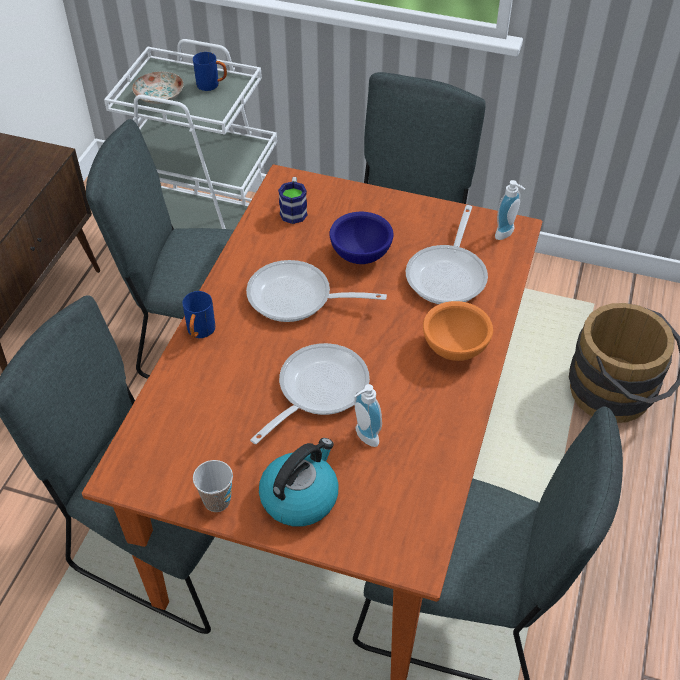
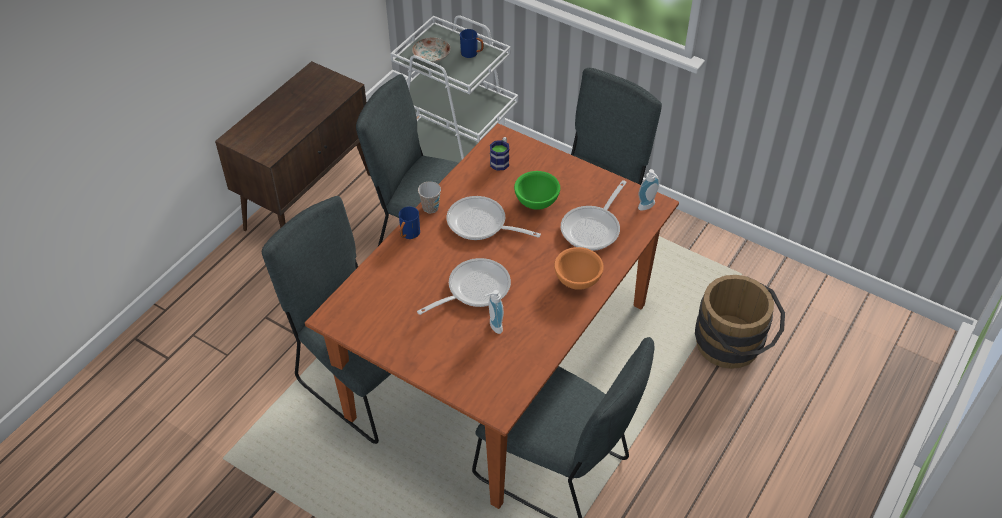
camera: 15 degrees right, 0 degrees up
(217, 501) = (386, 345): cup -> cup (430, 208)
(300, 497) = (439, 354): kettle -> none
(360, 255) = (536, 202): blue bowl -> green bowl

